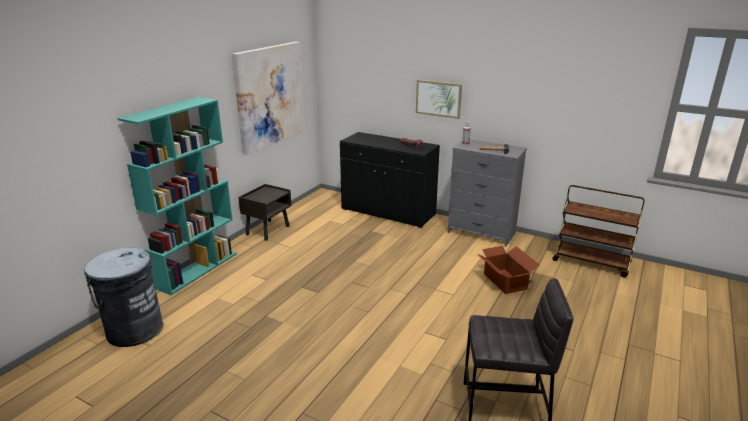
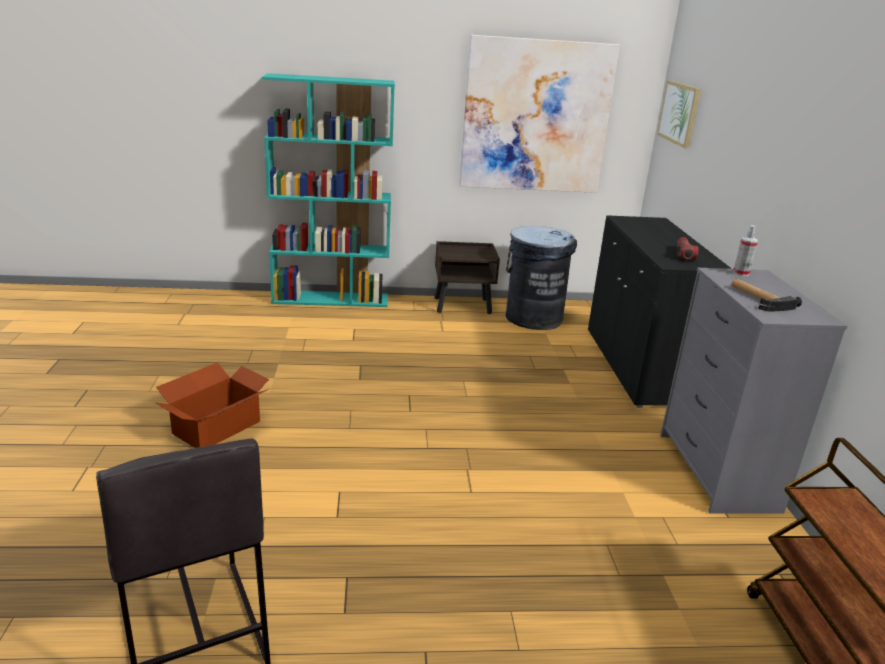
camera: 55 degrees right, 0 degrees up
(134, 330) = (197, 309): grey trash can -> grey trash can (533, 317)
(438, 98) = (761, 177): picture -> picture (679, 113)
(504, 281) = (579, 541): cardboard box -> cardboard box (215, 427)

